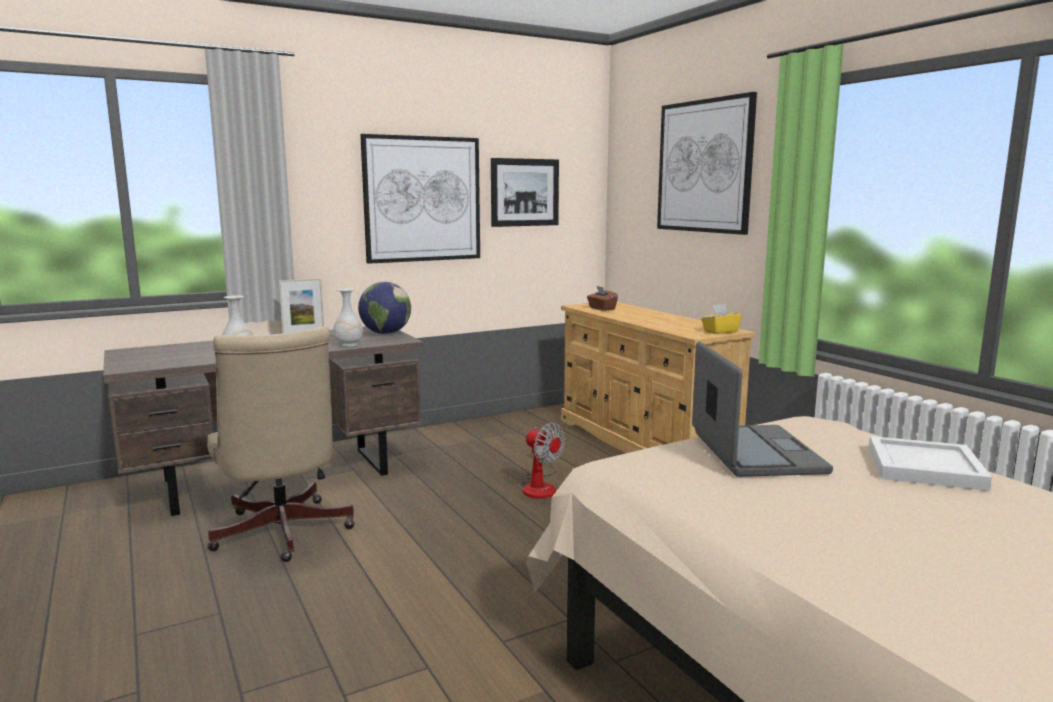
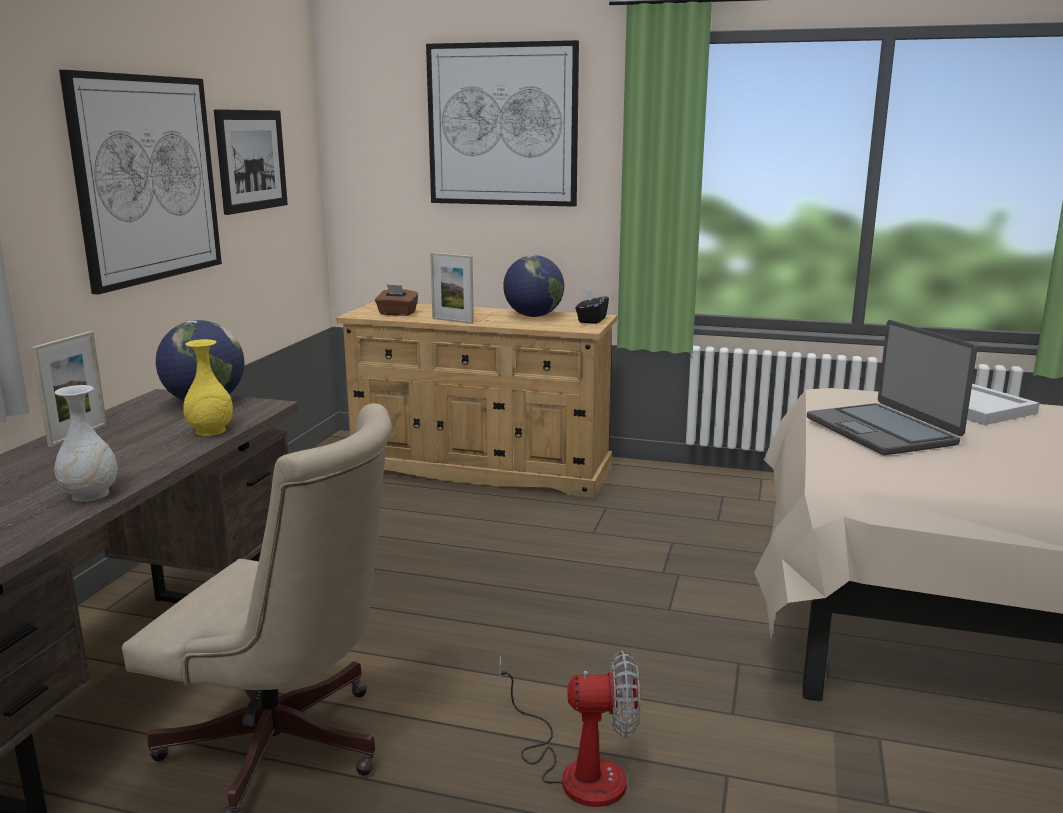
camera: 45 degrees left, 5 degrees up
(348, 345) = (210, 431): white vase -> yellow vase
(540, 486) = (472, 552): fan -> fan (577, 770)
(621, 317) = (452, 321): none -> picture frame
(686, 323) = (533, 316): none -> globe
(720, 331) = (591, 320): yellow tissue box -> black tissue box
(754, 452) = (882, 431): laptop -> laptop turned 150 degrees counterclockwise

